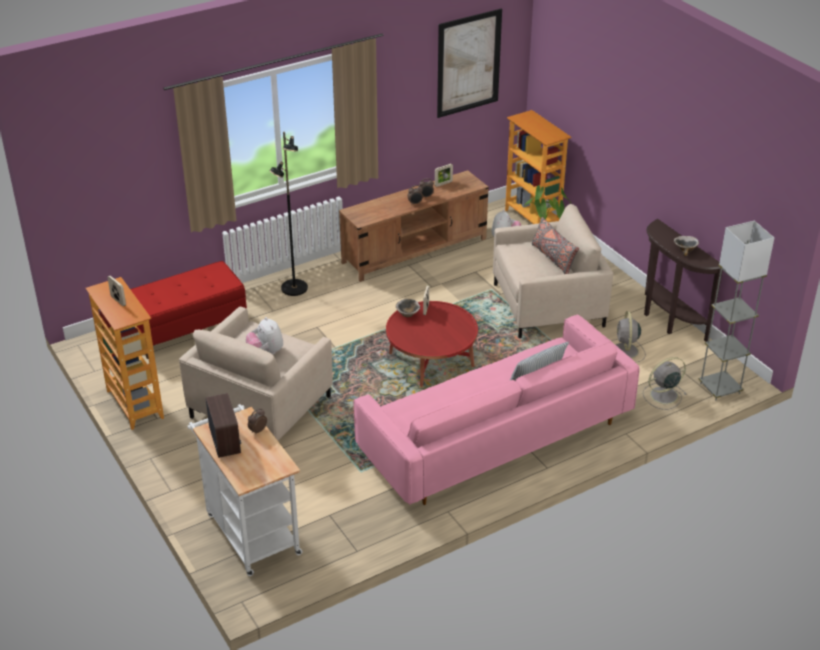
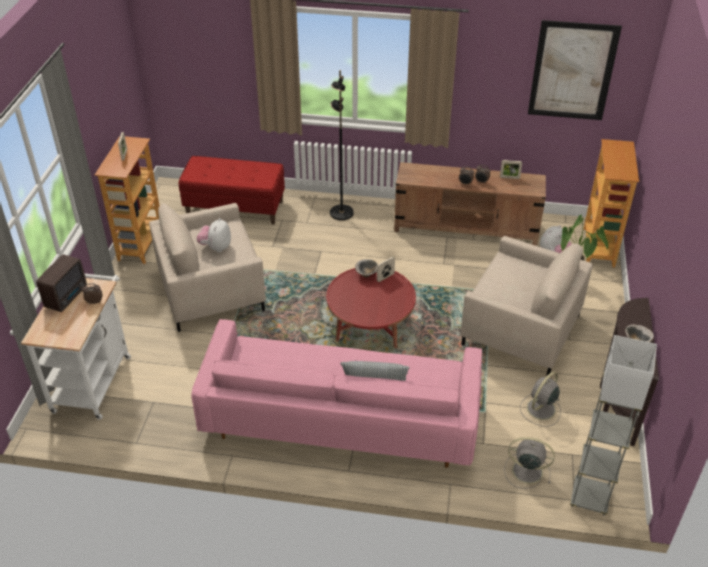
camera: 40 degrees right, 5 degrees up
(553, 258) = (528, 288): grey pillow -> none

